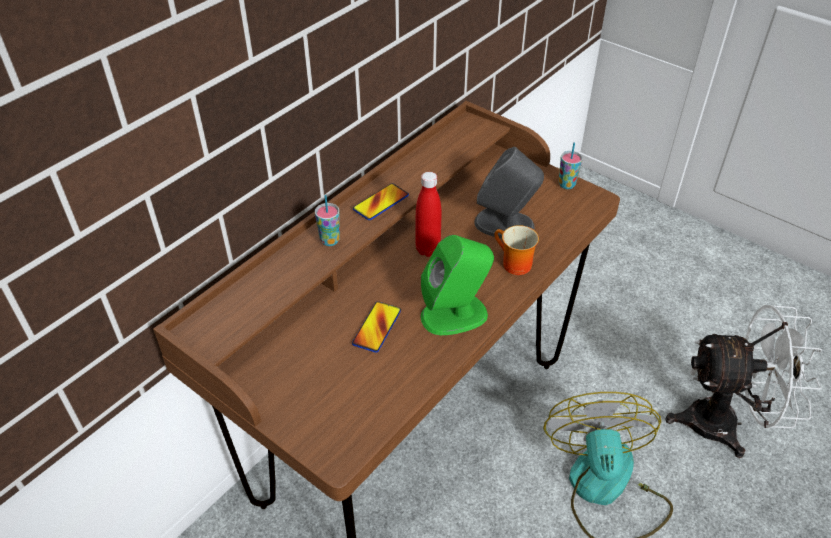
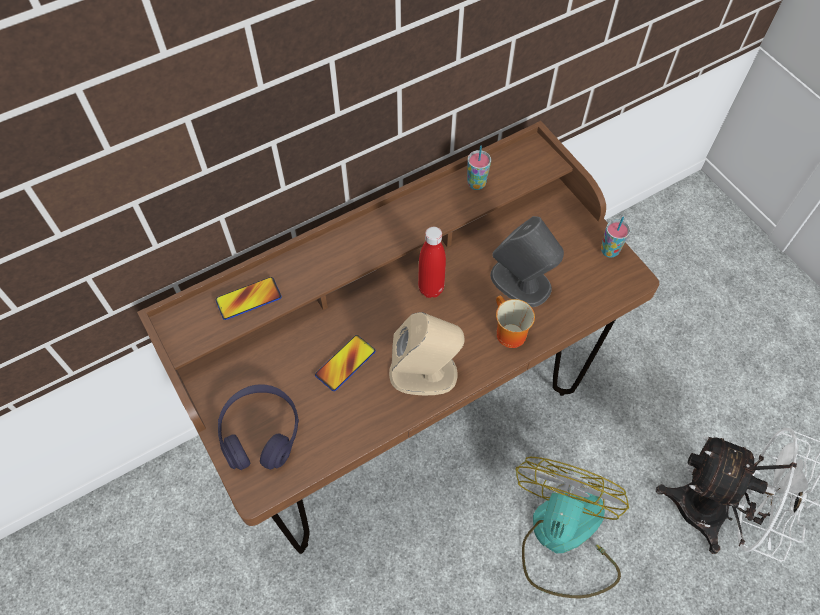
camera: 20 degrees right, 15 degrees up
(320, 408) = (260, 433): none -> purple headphones
(330, 240) = (331, 259): cup -> cup (476, 184)
(381, 202) = (398, 228): phone -> phone (248, 299)
(455, 315) = (424, 373): green speaker -> beige speaker

